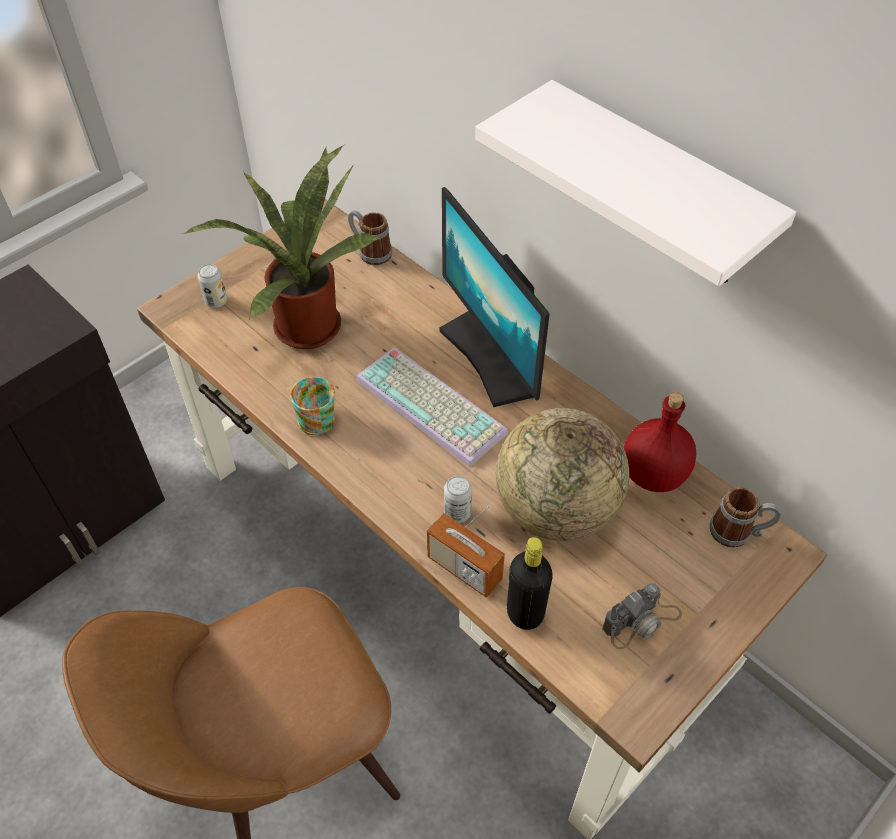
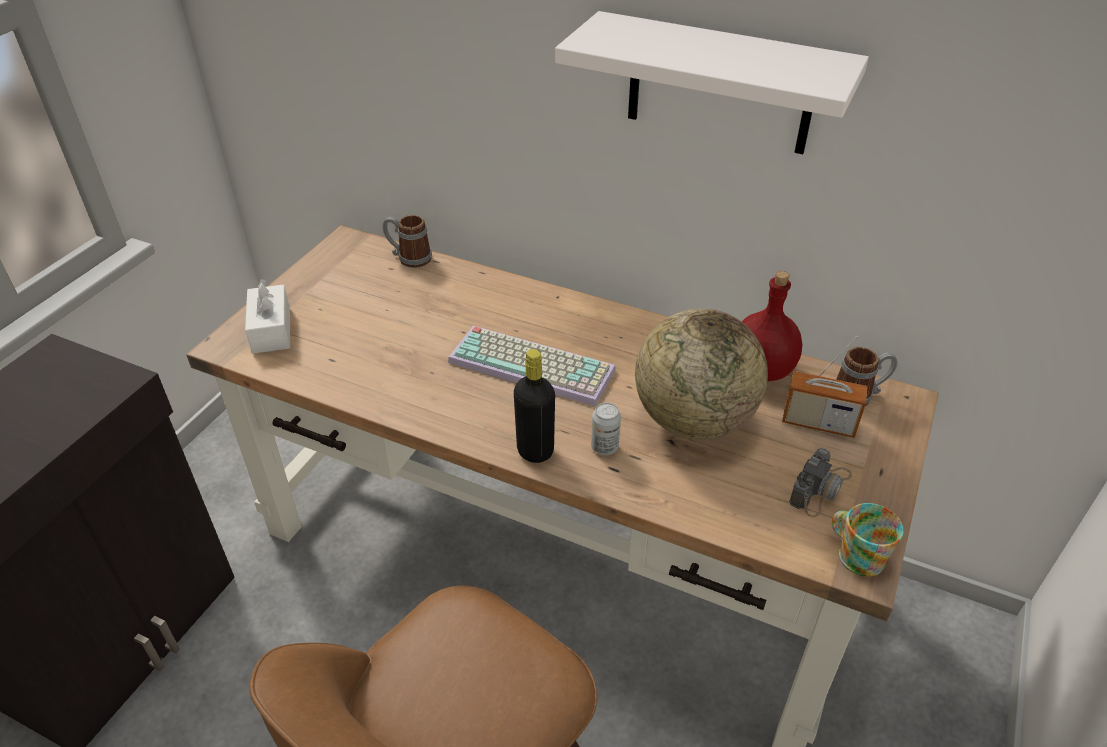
camera: 20 degrees left, 10 degrees down
(216, 301) = (271, 330): can -> white tissue box
(305, 323) = (373, 327): potted plant -> none
(315, 416) = (422, 402): mug -> mug (855, 553)
(464, 569) = (636, 492): radio -> radio (818, 423)
(490, 358) = (567, 315): monitor -> none
(525, 613) = (714, 512): black bottle -> black bottle (535, 450)

